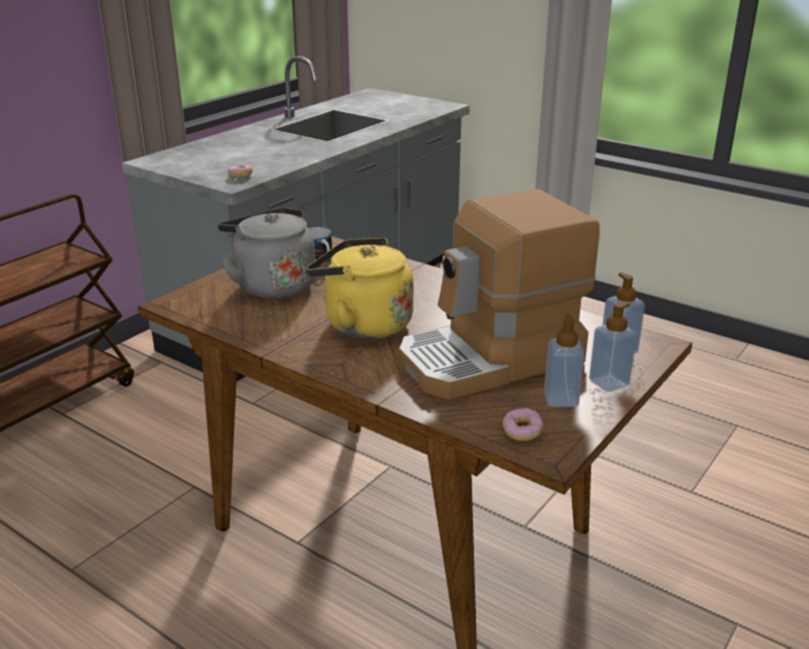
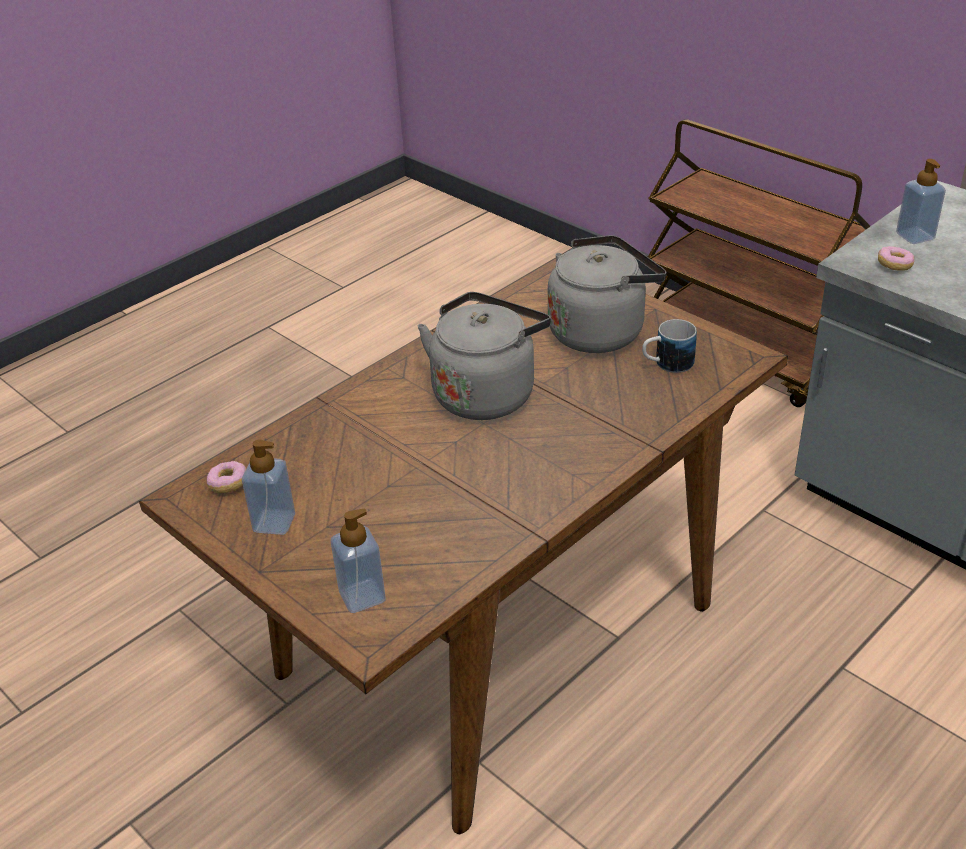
camera: 100 degrees right, 10 degrees up
(363, 324) = (486, 393): yellow kettle -> grey kettle
(491, 359) = (376, 481): coffee machine -> none
(609, 383) = (292, 569): soap dispenser -> soap dispenser (915, 236)

